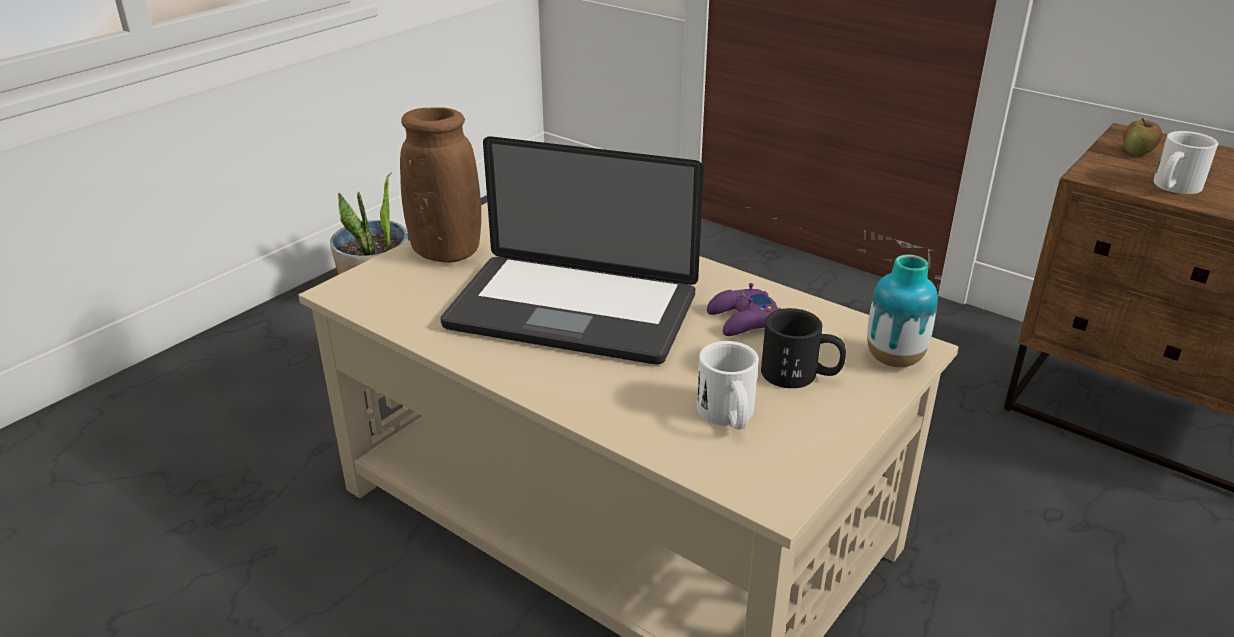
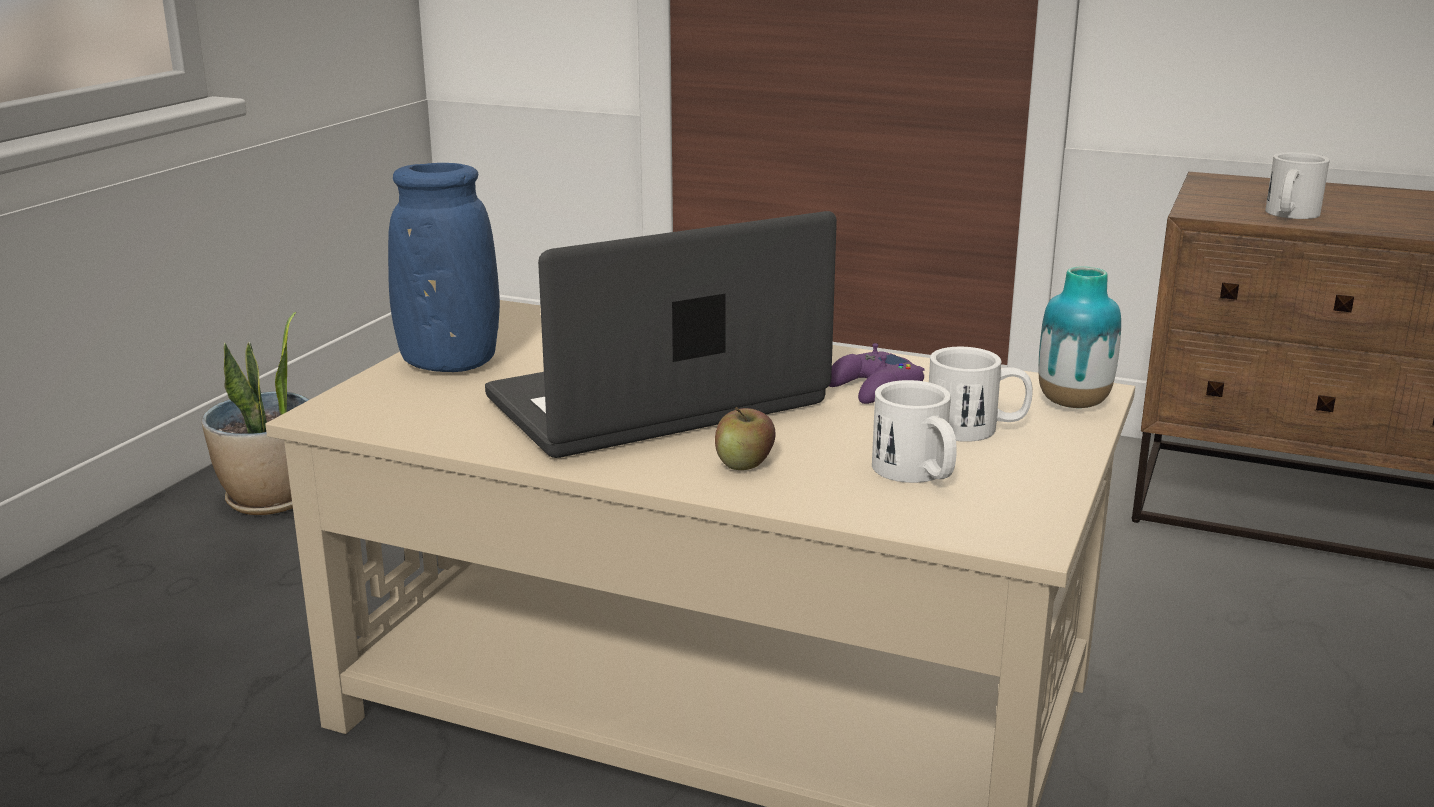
camera: 15 degrees left, 10 degrees down
(446, 252) = (450, 364): brown vase -> blue vase
(572, 312) = (656, 402): laptop -> laptop turned 150 degrees clockwise
(801, 375) = (977, 428): black mug -> white mug
(1137, 152) = (1231, 191): apple -> apple (744, 464)

